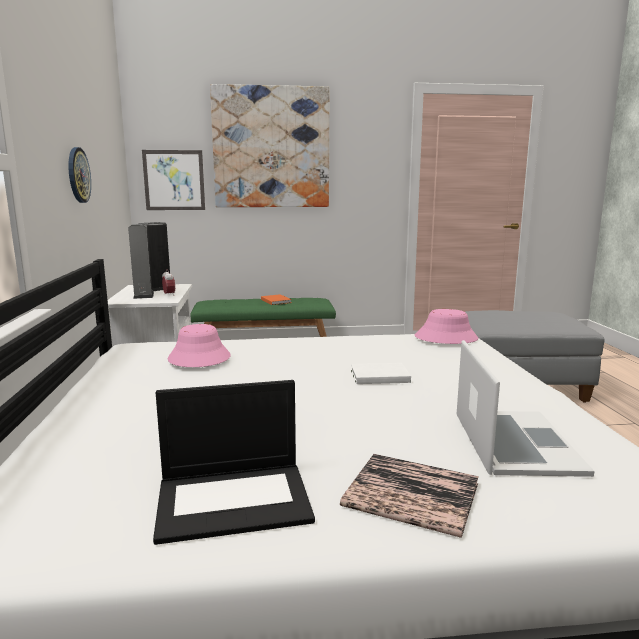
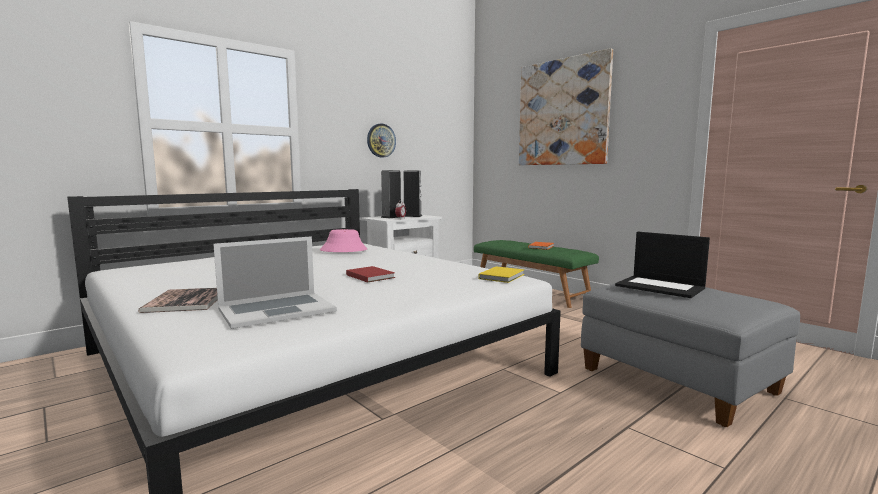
camera: 55 degrees right, 5 degrees down
(174, 180) = (497, 145): picture -> none
(235, 500) = (168, 282): laptop -> laptop (661, 287)
(378, 376) = (370, 276): white book -> red book
(446, 338) = (503, 276): pink hat -> yellow book

